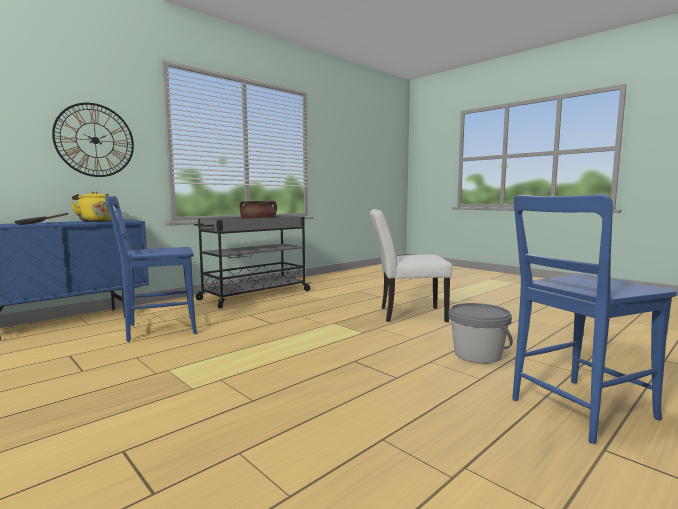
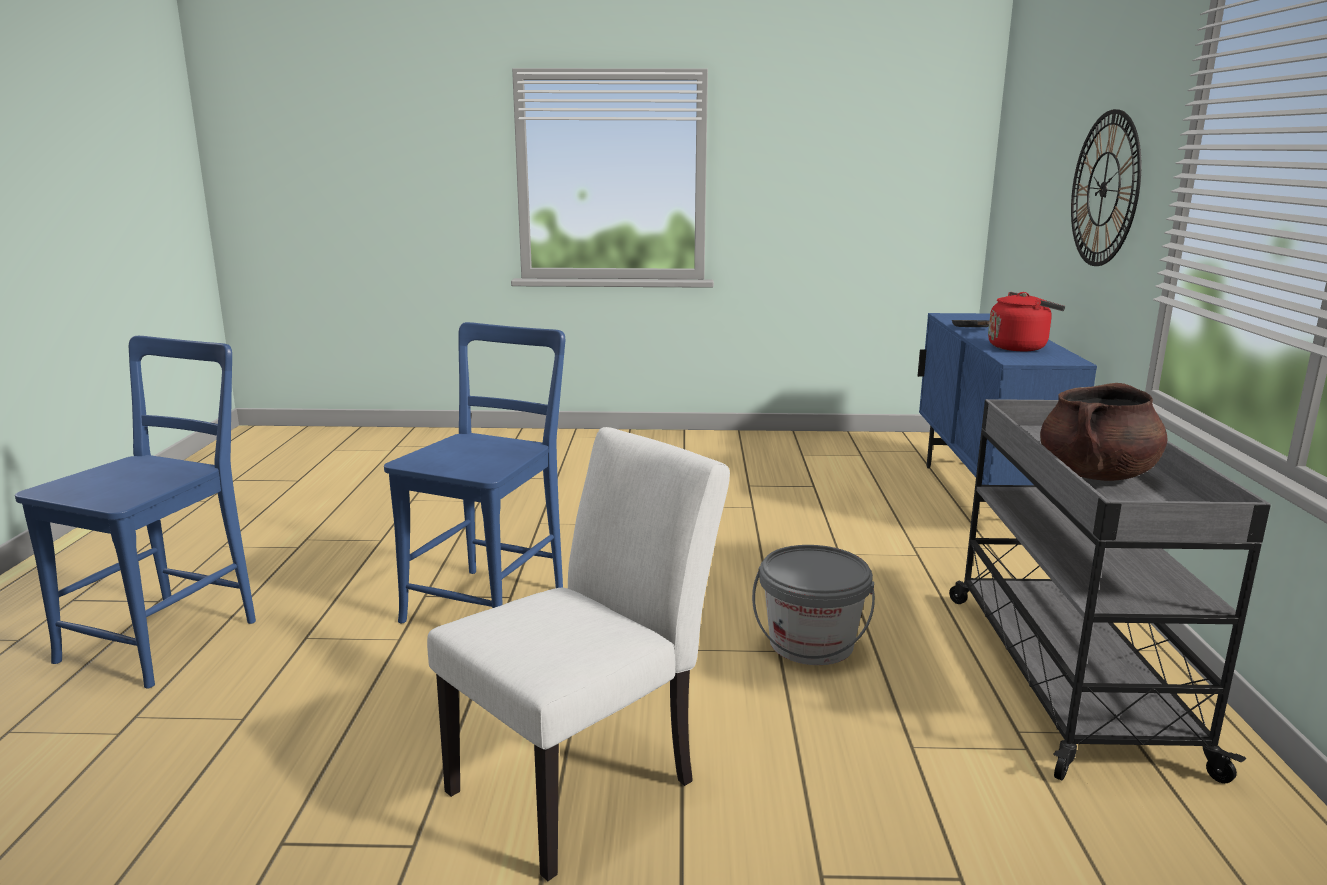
camera: 135 degrees right, 10 degrees up
(95, 221) = (1020, 347): yellow kettle -> red kettle
(157, 329) = (864, 533): blue chair -> blue chair (490, 601)
(477, 355) = (324, 688): grey bucket -> grey bucket (811, 644)

